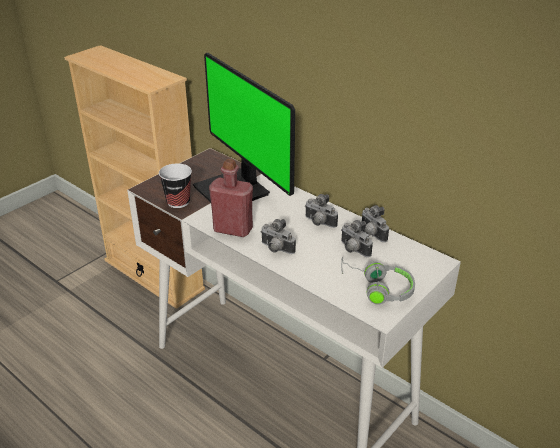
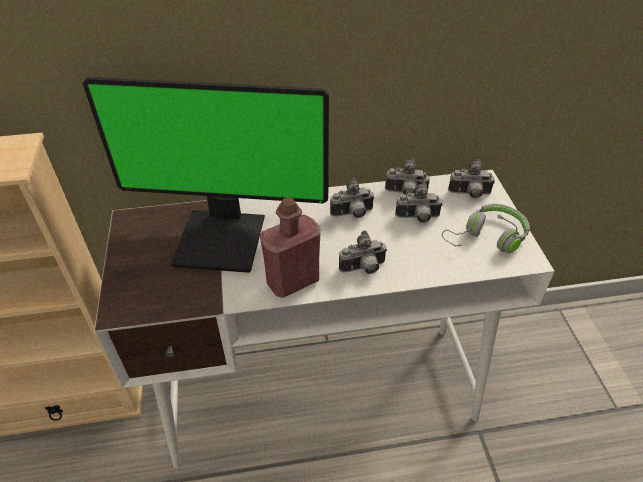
camera: 50 degrees left, 10 degrees up
(178, 202) = (185, 297): cup -> none
(413, 262) = (469, 194): none -> camera

